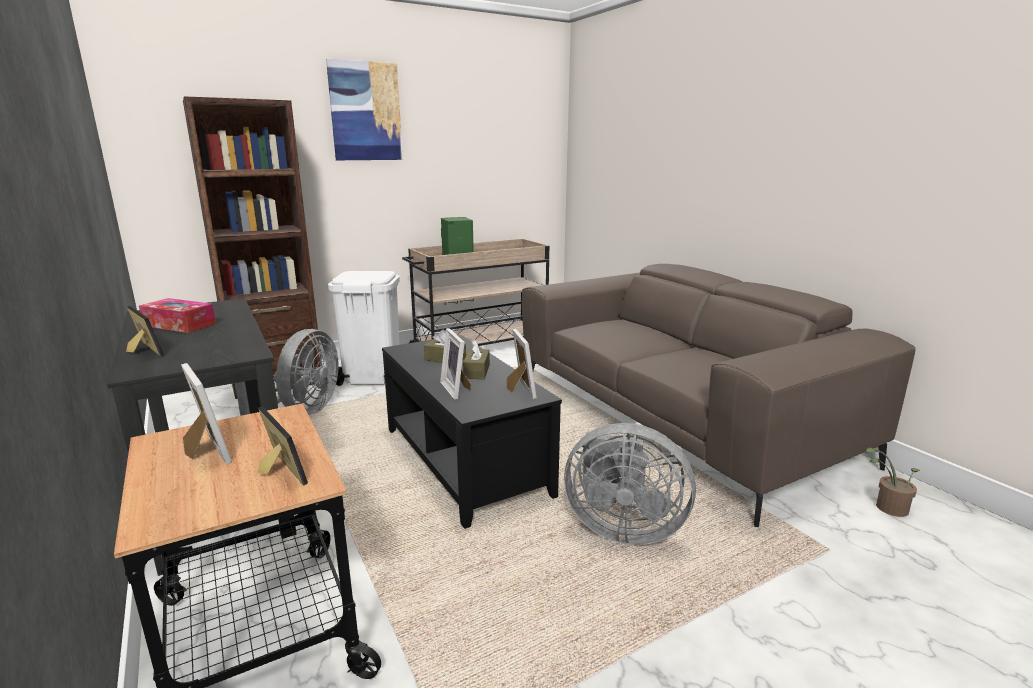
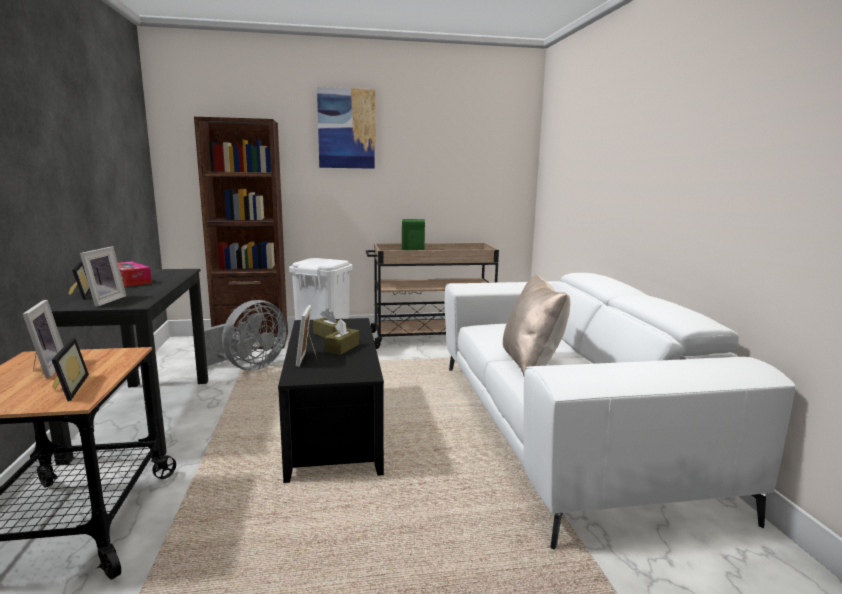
camera: 20 degrees right, 5 degrees down
(519, 390) = (356, 368): picture frame -> picture frame (103, 301)
(621, 527) = (416, 515): grey fan -> none
(664, 360) = (531, 363): none -> beige pillow
(675, 417) = (561, 427): brown sofa -> white sofa
(887, 508) = (730, 568): potted plant -> none

